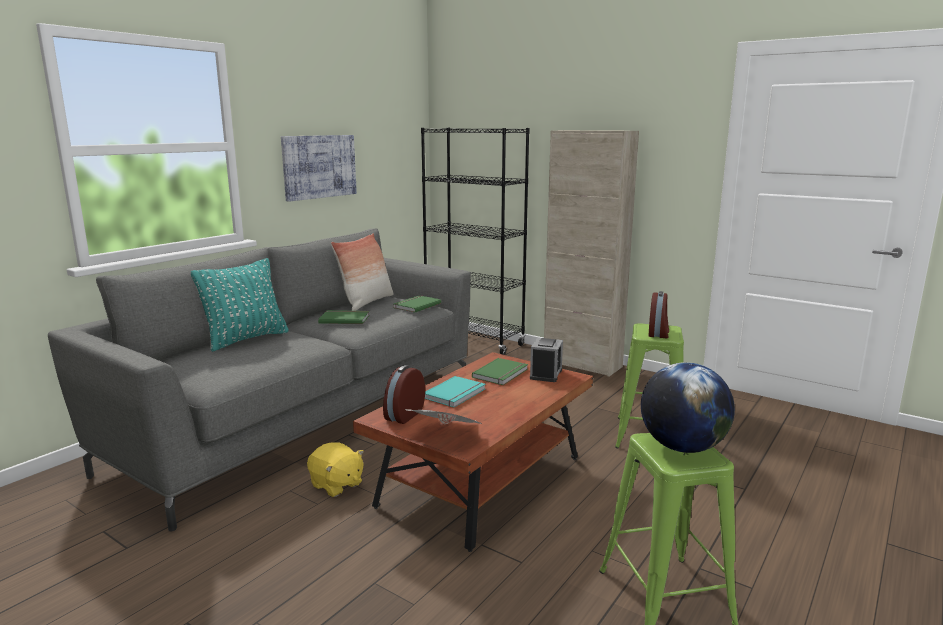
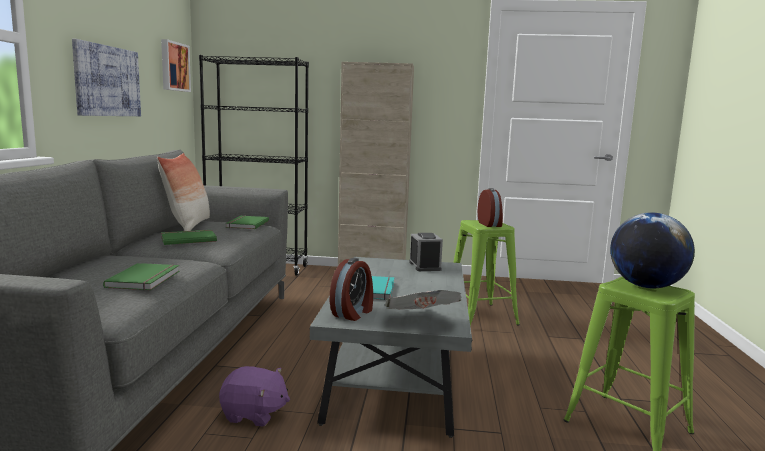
camera: 30 degrees left, 5 degrees down
(246, 339) = (92, 266): turquoise pillow -> none
(336, 485) = (254, 414): yellow plush toy -> purple plush toy
(402, 139) = (174, 66): none -> picture
(403, 415) = (353, 313): alarm clock -> alarm clock turned 150 degrees counterclockwise
(482, 483) = (395, 378): brown coffee table -> grey coffee table
(502, 373) = (389, 270): green book -> green book (146, 279)

